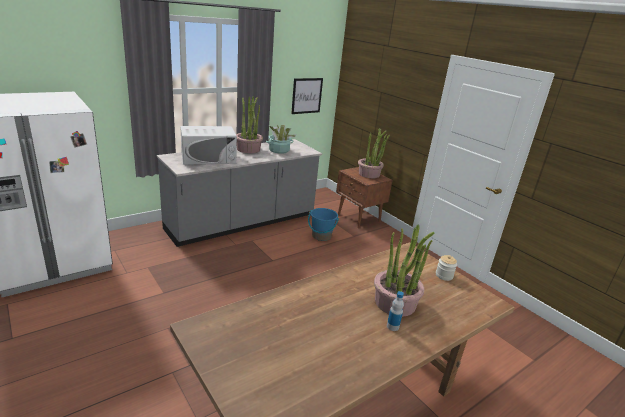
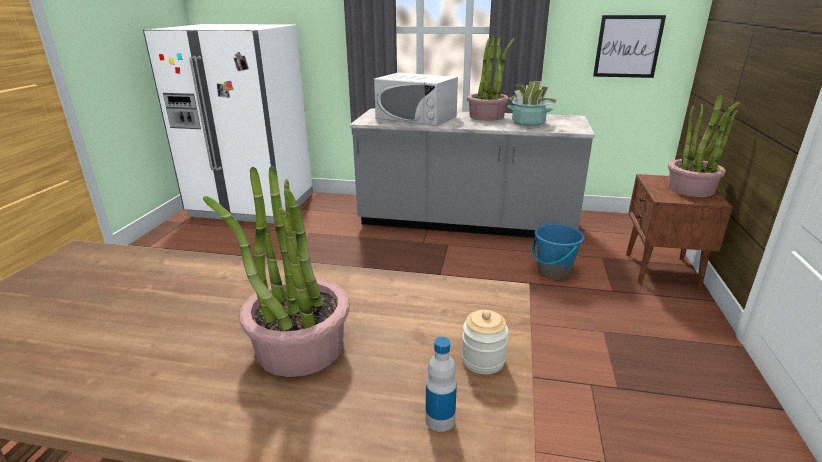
camera: 50 degrees right, 0 degrees up
(392, 326) = (221, 373): bottle -> bottle (440, 420)

